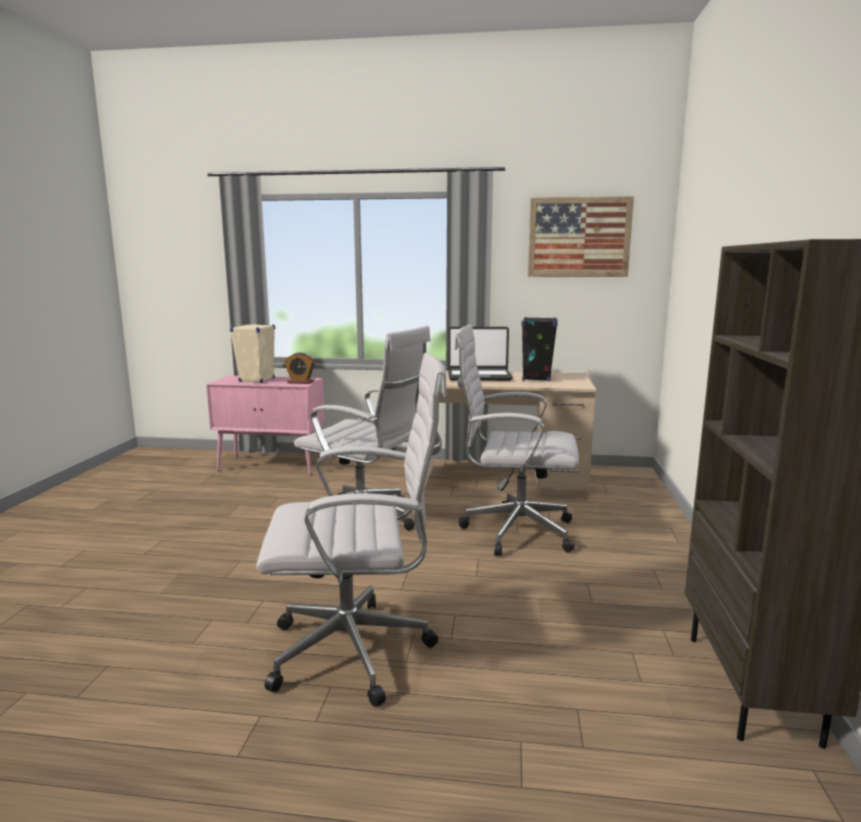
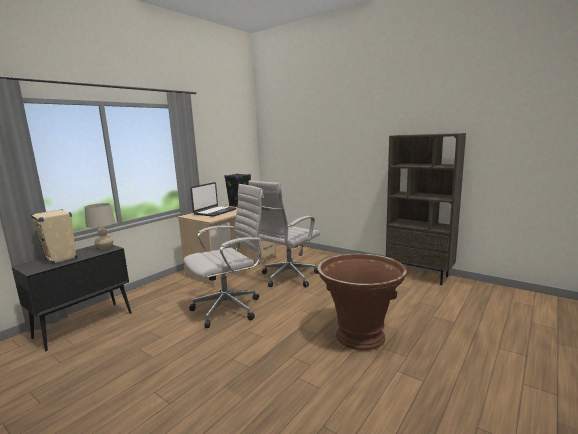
camera: 60 degrees left, 0 degrees up
(272, 466) = (85, 325): pink cabinet -> black cabinet
(300, 382) = (105, 248): alarm clock -> beige table lamp
(358, 651) = (360, 336): white office chair -> brown planter
(579, 237) = (225, 131): picture -> none

